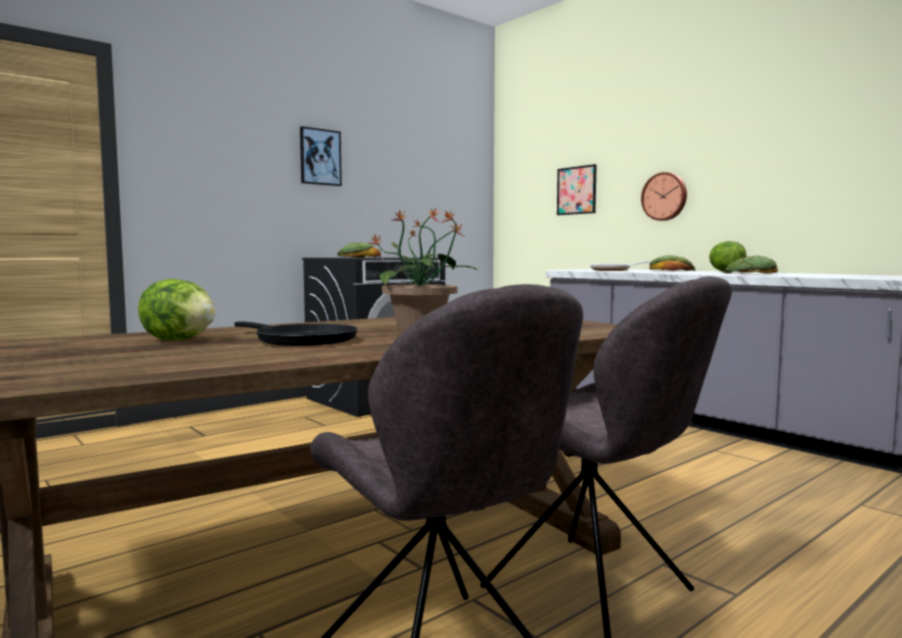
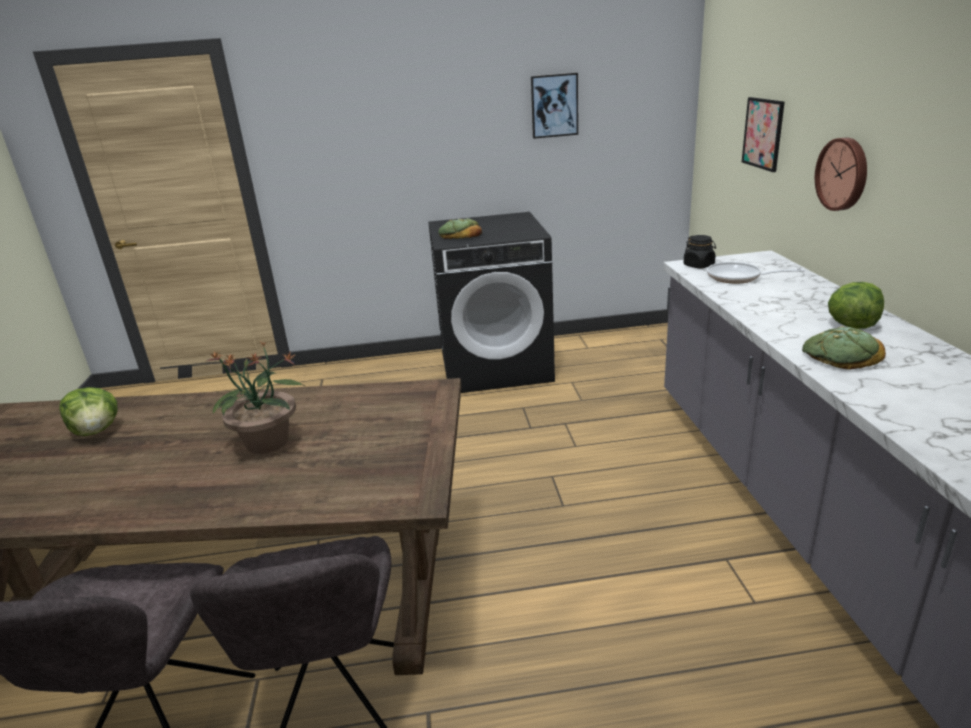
camera: 35 degrees right, 20 degrees up
(302, 340) = (147, 456): black frying pan -> none
(320, 157) = (445, 109): picture -> picture (554, 105)
(574, 269) = (699, 265): none -> black jar
(671, 271) = (803, 296): bread -> none

